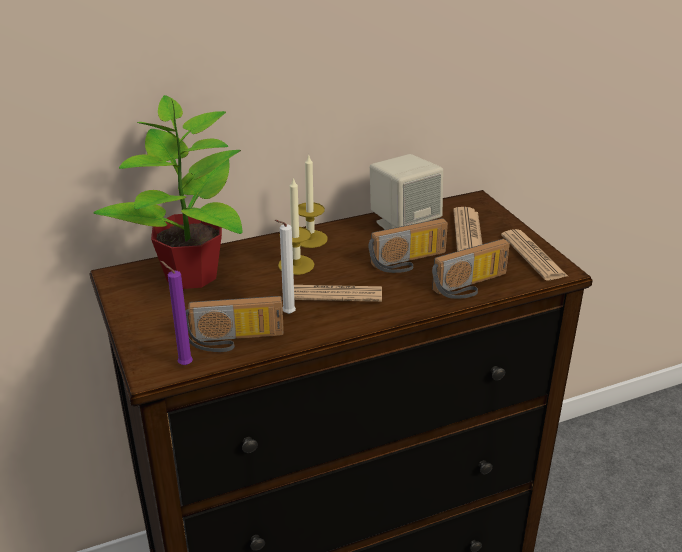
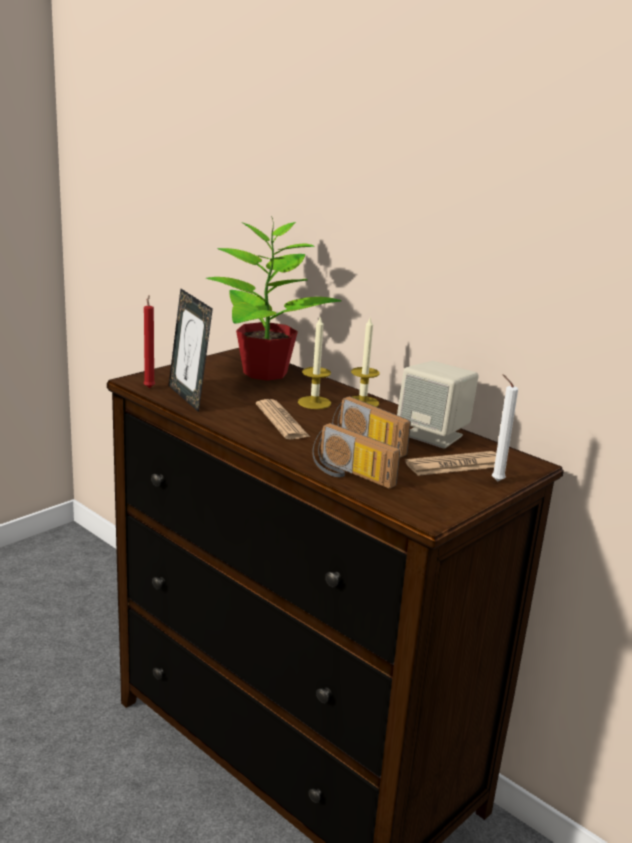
camera: 65 degrees right, 10 degrees down
(183, 364) = (149, 387): purple candle -> red candle
(234, 341) = (189, 397): radio -> picture frame
(287, 314) = (237, 409): white candle -> white candle (495, 480)
(533, 256) = (443, 501): newspaper -> none

